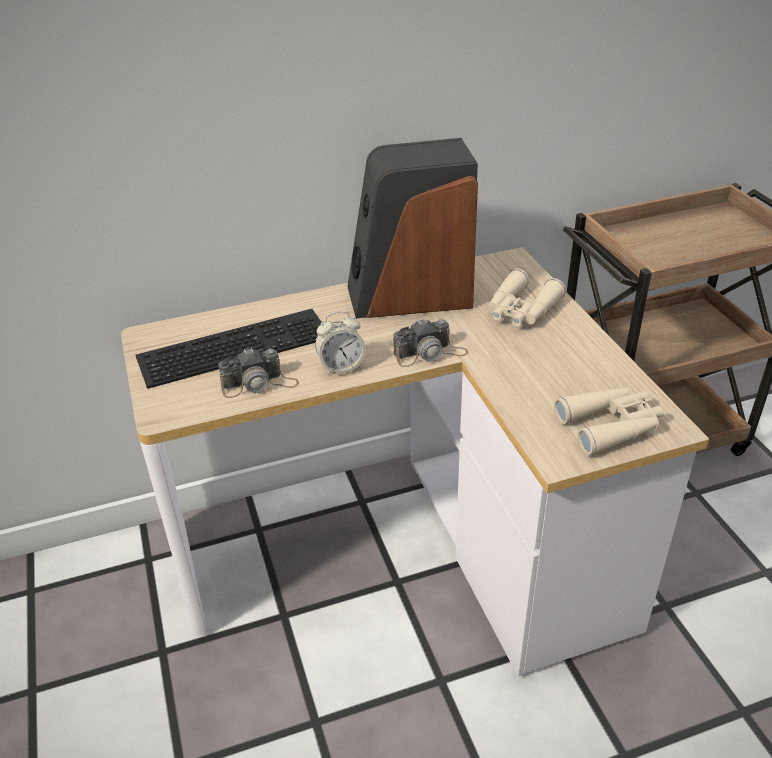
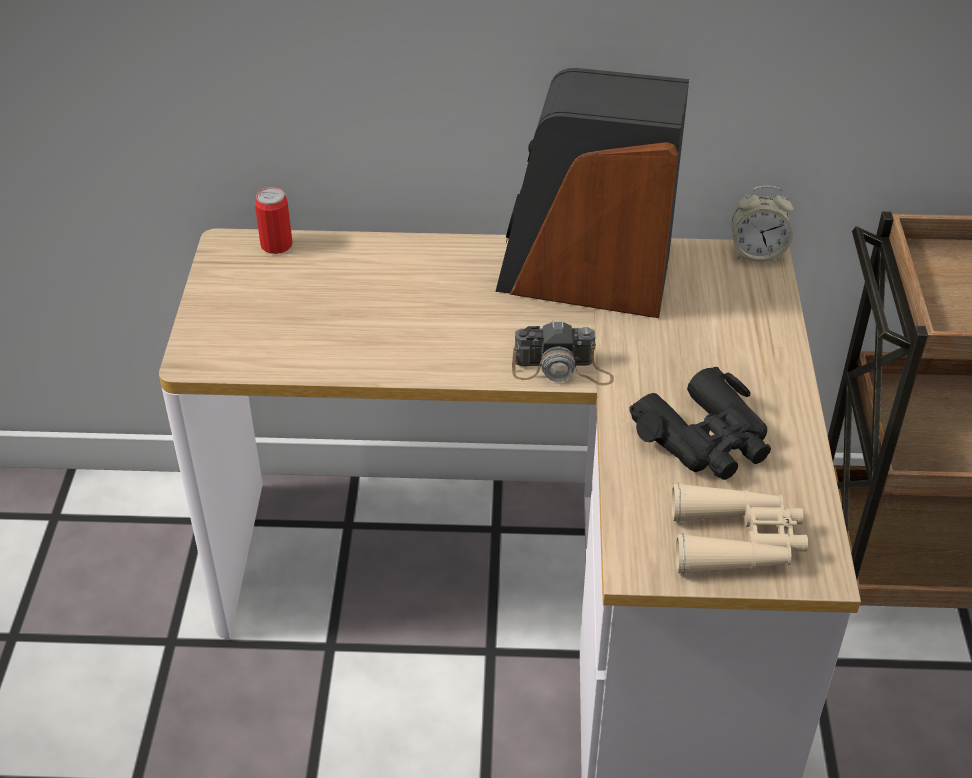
camera: 20 degrees right, 5 degrees up
(182, 326) = (276, 245): none -> can
(235, 345) = (326, 288): keyboard -> none
(259, 384) = (327, 351): camera -> none
(341, 366) = (439, 356): alarm clock -> alarm clock (757, 253)
(521, 310) = (722, 340): beige binoculars -> none
(550, 370) = (705, 439): none -> black binoculars

